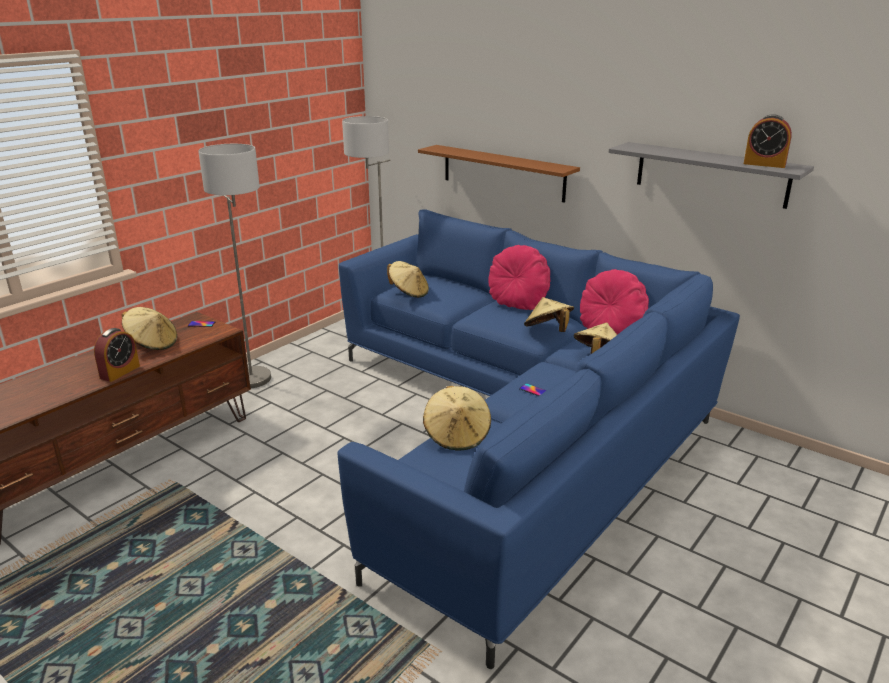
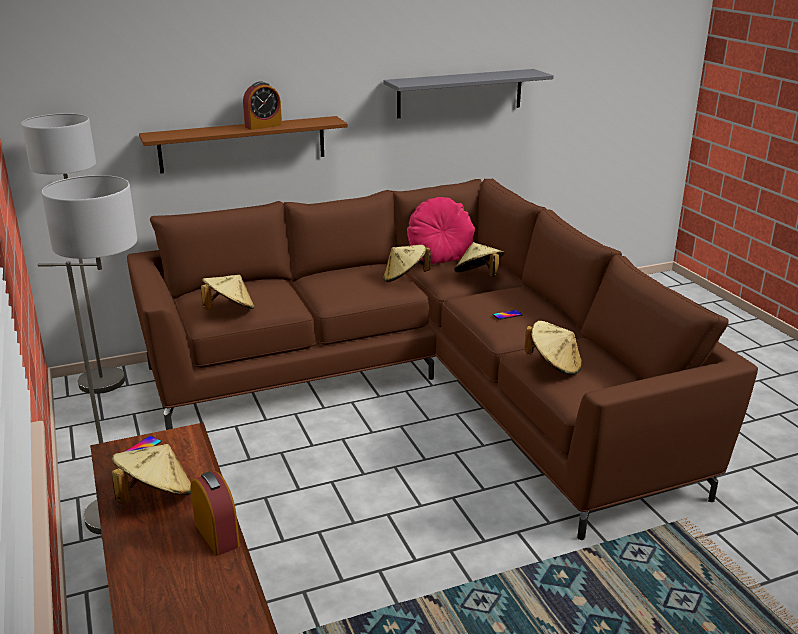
camera: 60 degrees left, 0 degrees up
(518, 305) = (335, 273): pink pillow -> none
(518, 435) = (428, 387): blue sofa -> brown sofa
(764, 164) = (514, 73): alarm clock -> alarm clock (263, 126)

